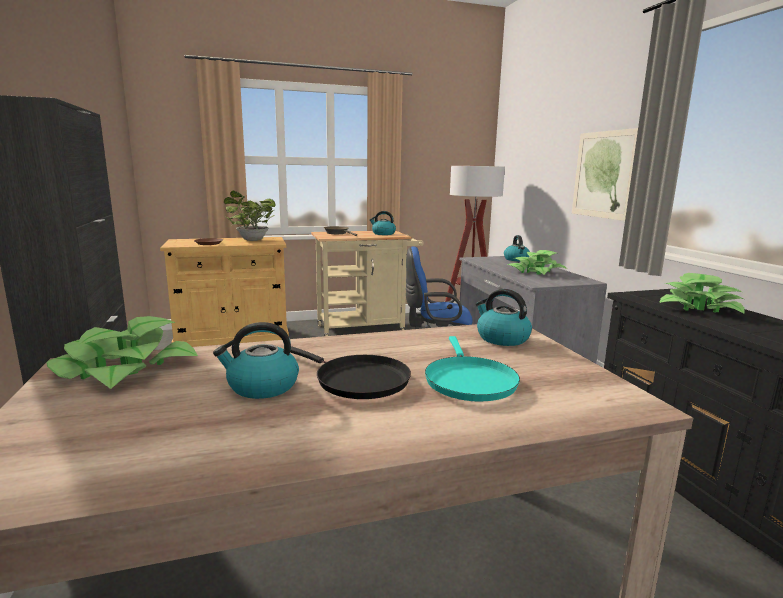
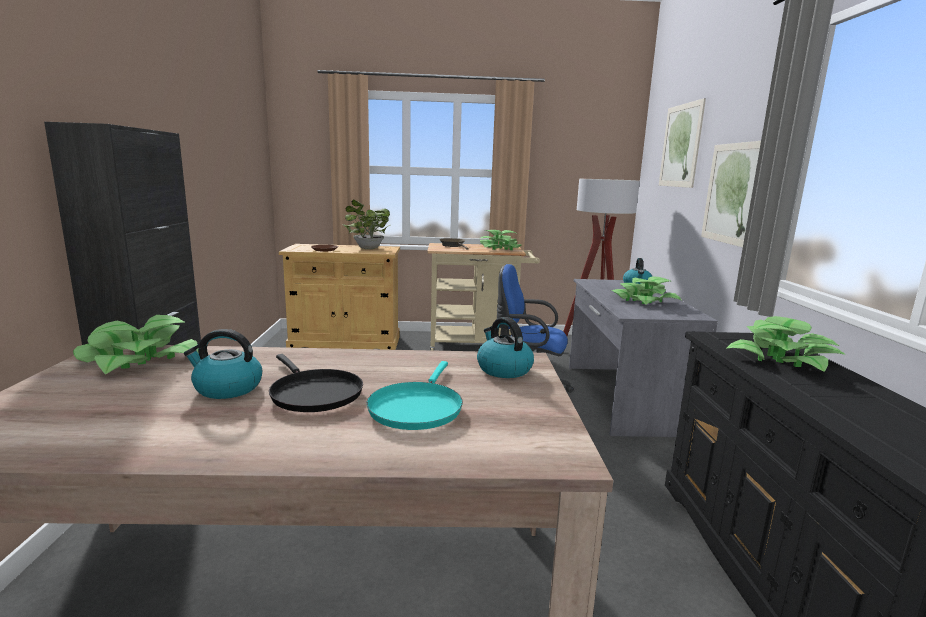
camera: 15 degrees right, 0 degrees up
(383, 234) = (499, 248): kettle -> potted plant
(541, 135) = (680, 146): none -> picture

